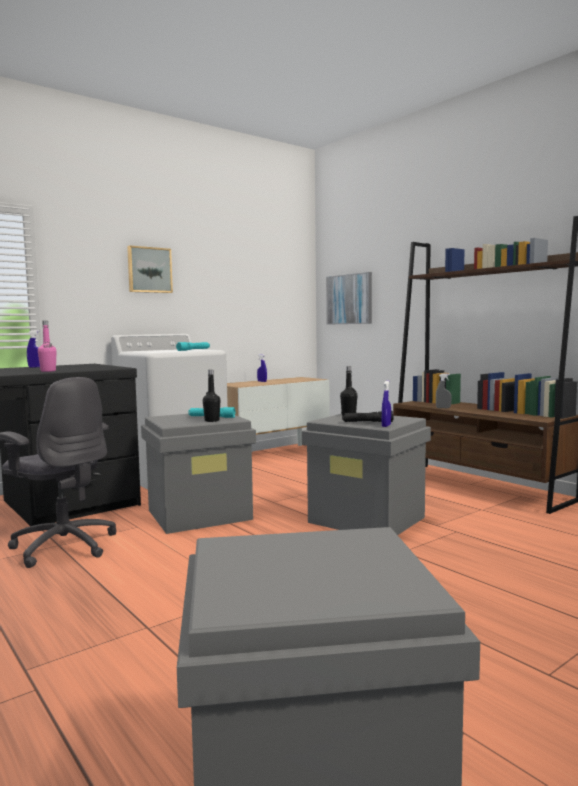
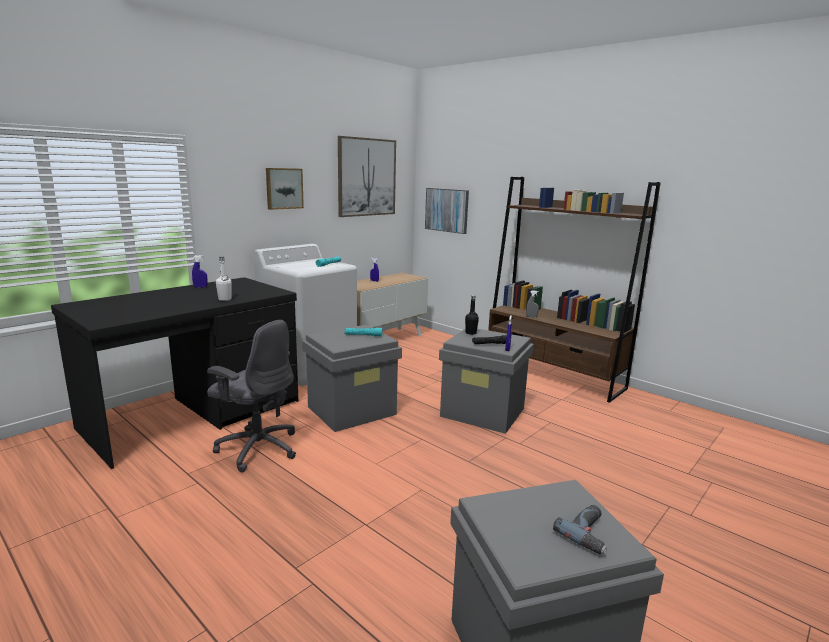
camera: 10 degrees left, 10 degrees up
(48, 371) = (224, 299): pink bottle -> white bottle
(212, 420) = (367, 341): black bottle -> none
(253, 264) = (366, 177): none -> picture
(367, 578) = (590, 533): none -> power drill

